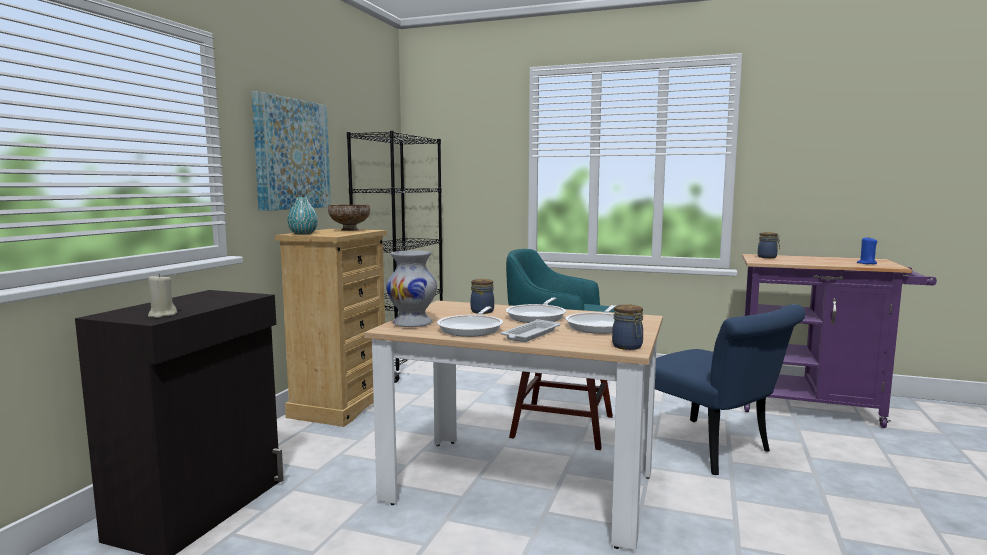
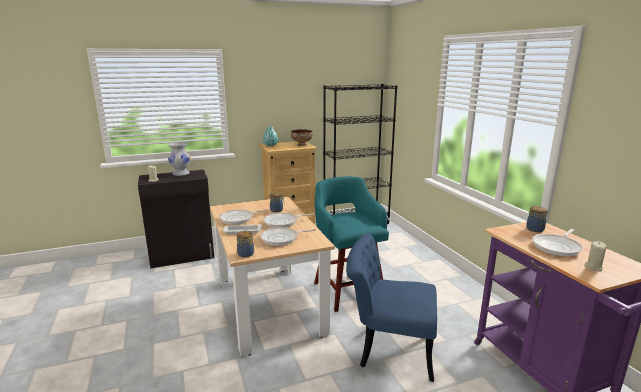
camera: 50 degrees right, 10 degrees up
(292, 154) = (277, 102): picture -> none
(411, 323) = (233, 207): white vase -> white vase (180, 174)
(714, 451) = (388, 349): blue chair -> blue chair turned 90 degrees clockwise
(815, 260) = (557, 247): none -> frying pan
(866, 263) = (593, 267): blue candle -> beige candle

